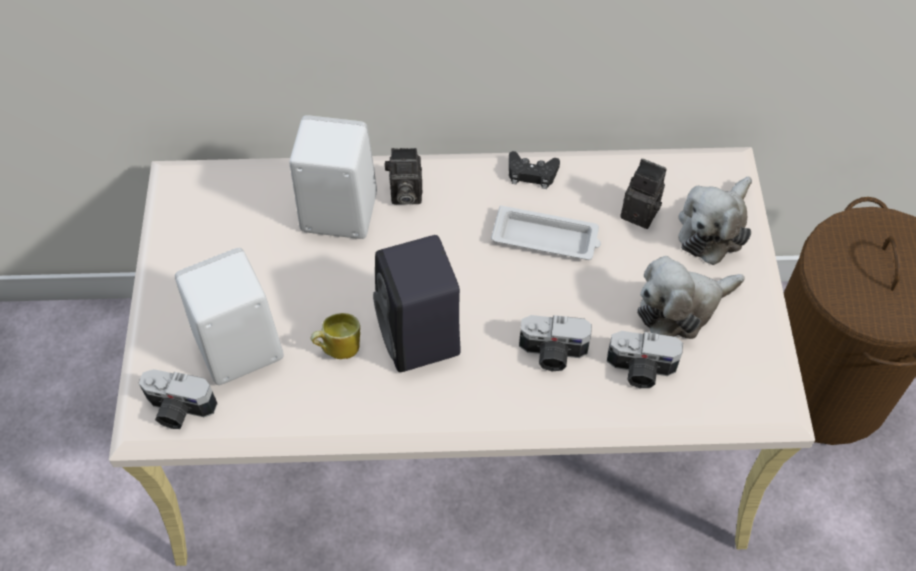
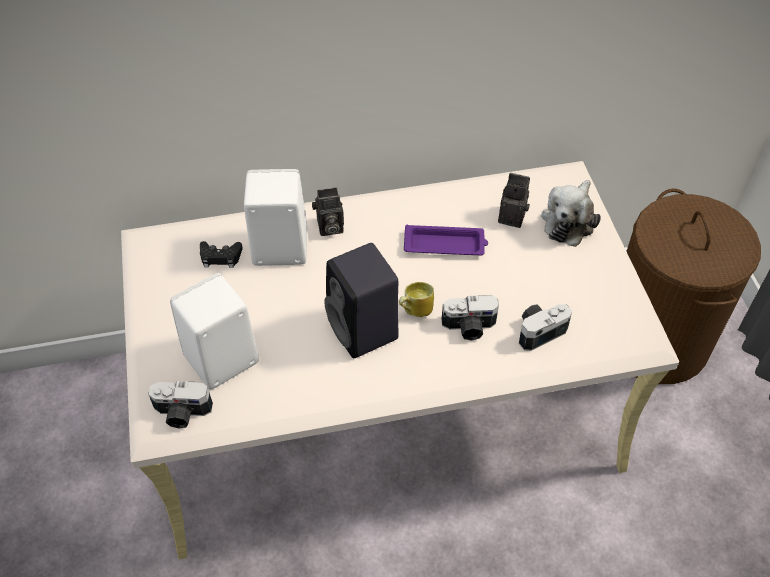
camera: 10 degrees left, 5 degrees down
(338, 347) = (301, 347): mug -> mug (415, 310)
(531, 174) = (423, 200): black game controller -> black game controller (220, 257)
(547, 238) = (445, 245): white tray -> purple tray
(640, 370) = (538, 330): camera -> camera turned 150 degrees clockwise
(681, 308) = (558, 280): plush toy -> none

